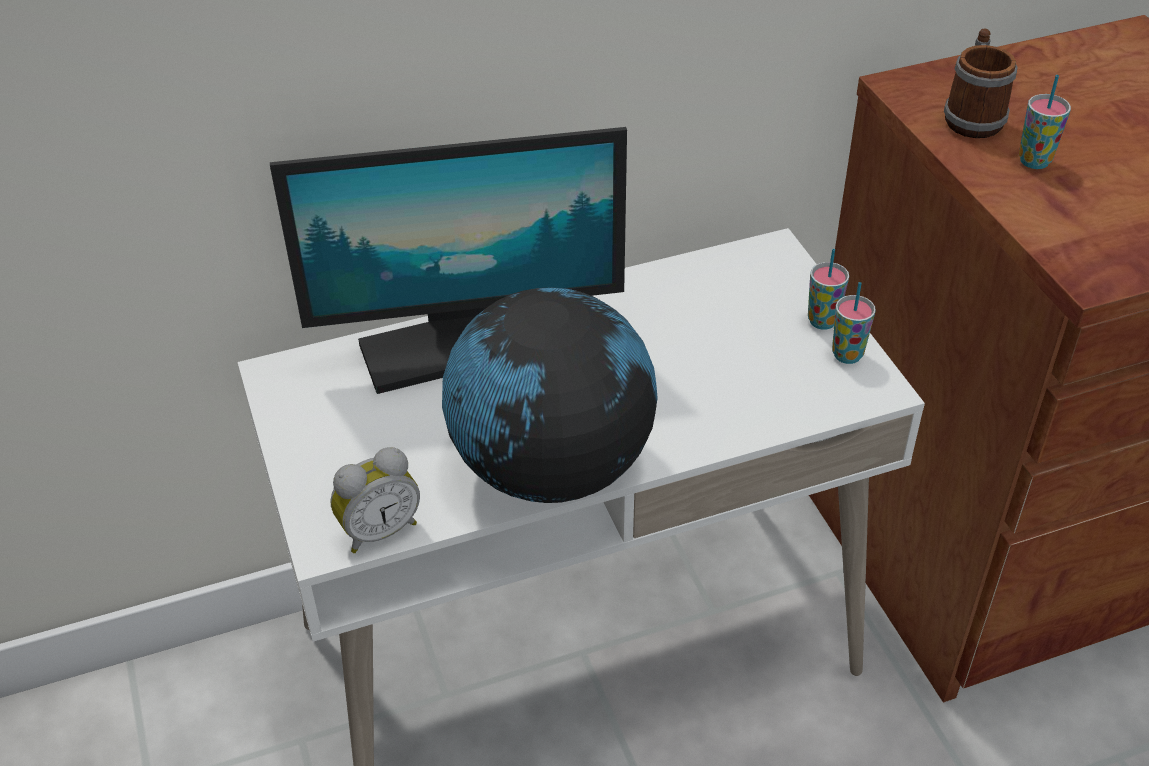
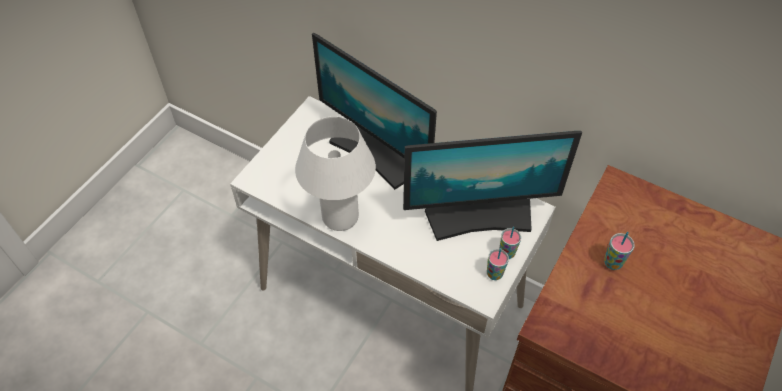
camera: 50 degrees right, 10 degrees up
(378, 529) = (268, 188): alarm clock -> none
(551, 467) = (340, 217): globe -> white table lamp
(725, 309) = (479, 216): none -> monitor
(972, 116) = (623, 222): mug -> none

